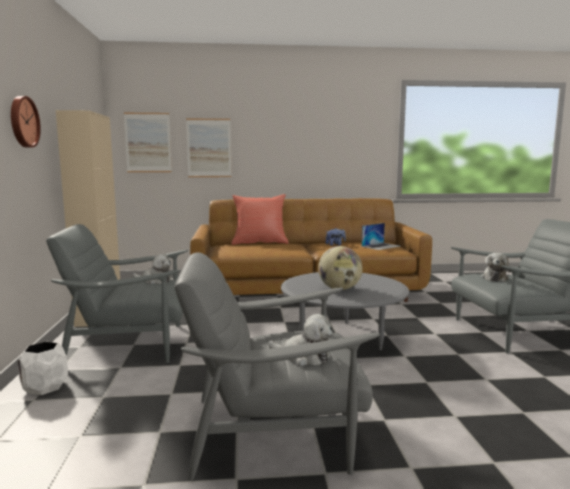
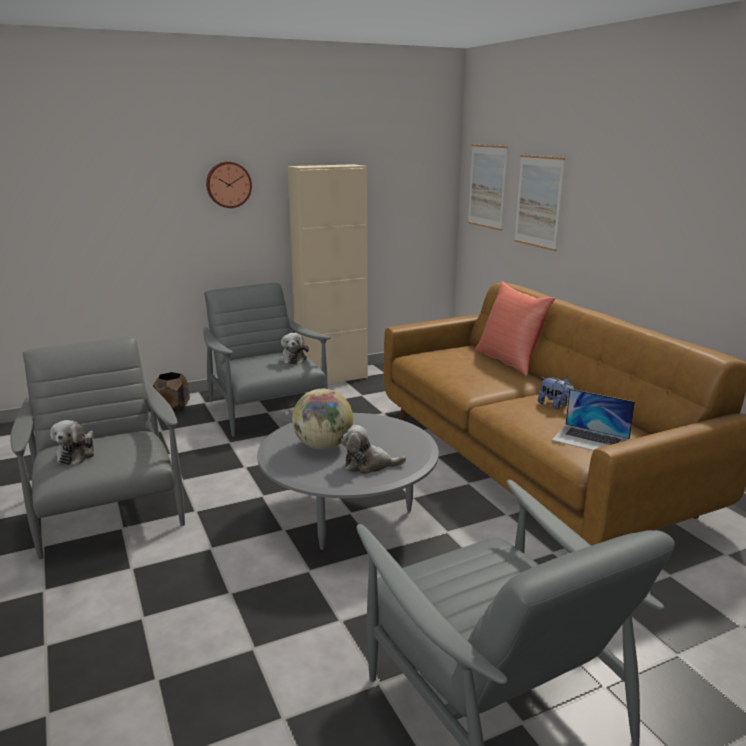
camera: 70 degrees right, 10 degrees up
(45, 387) = (173, 408): white planter -> brown planter
(494, 278) = (480, 570): plush toy -> plush toy (369, 465)

